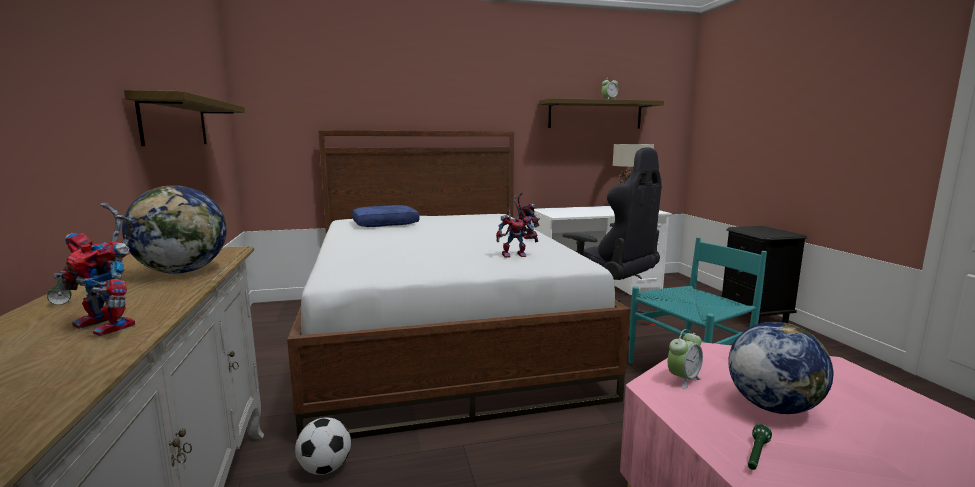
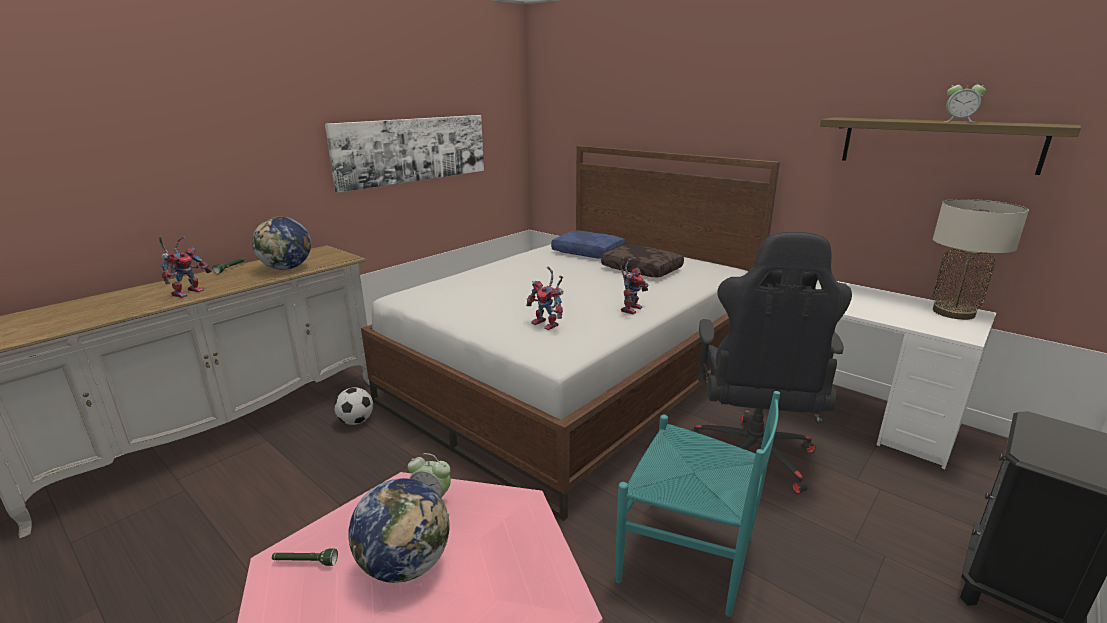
camera: 55 degrees right, 10 degrees up
(113, 325) = (188, 292): toy robot -> toy robot turned 150 degrees counterclockwise
(175, 122) = (413, 150): shelf -> picture
(456, 223) = (642, 269): none -> brown pillow

